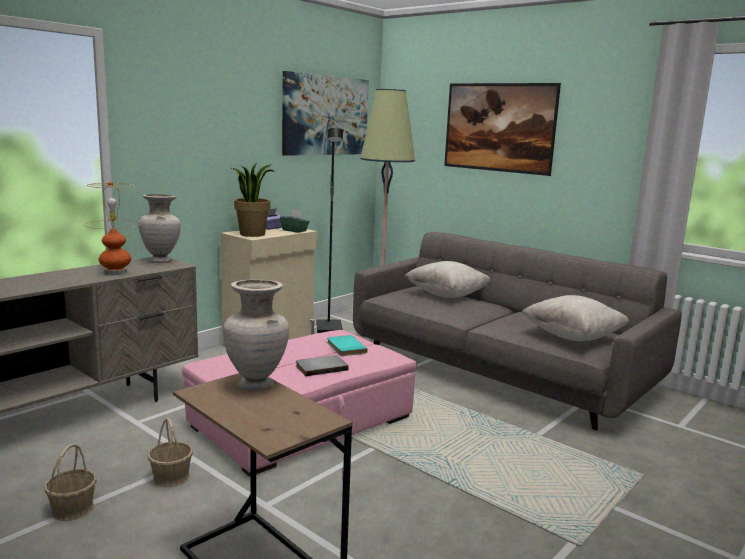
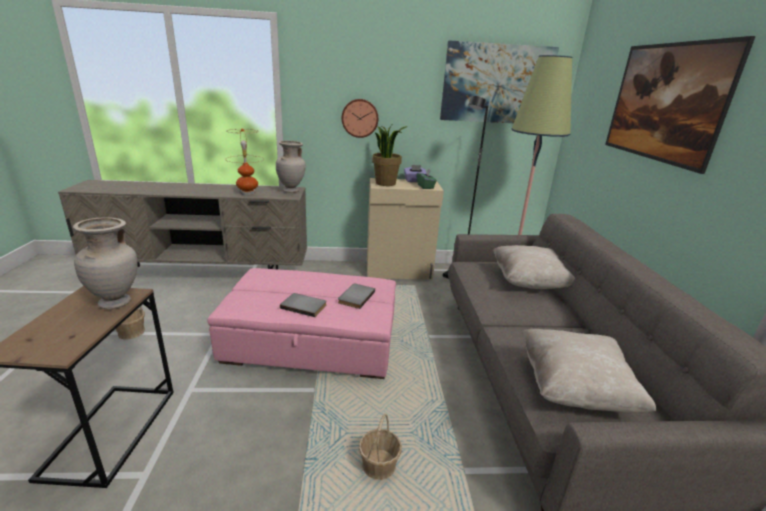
camera: 45 degrees right, 10 degrees up
(171, 477) = (191, 339): basket -> basket (379, 465)
(204, 159) = (360, 118): none -> wall clock
(344, 347) = (355, 297): turquoise book -> grey book

